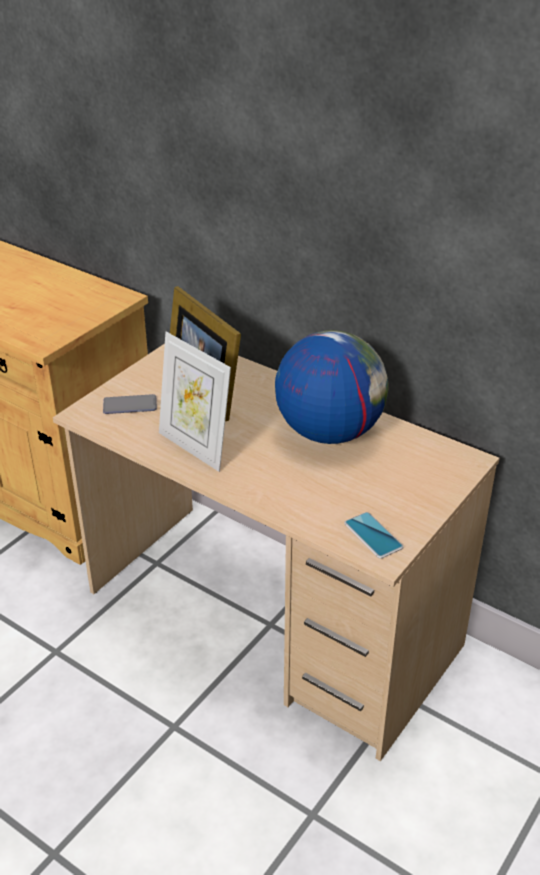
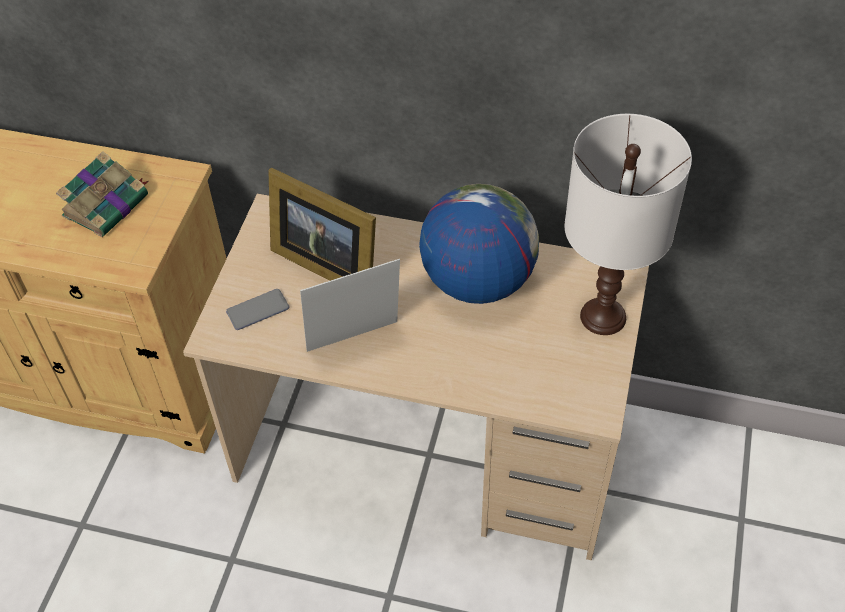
camera: 20 degrees left, 15 degrees up
(51, 301) = (107, 205): none -> book
(195, 447) = (355, 343): picture frame -> picture frame turned 135 degrees clockwise
(373, 536) = (578, 394): phone -> none
(431, 485) = (603, 316): none -> white table lamp

